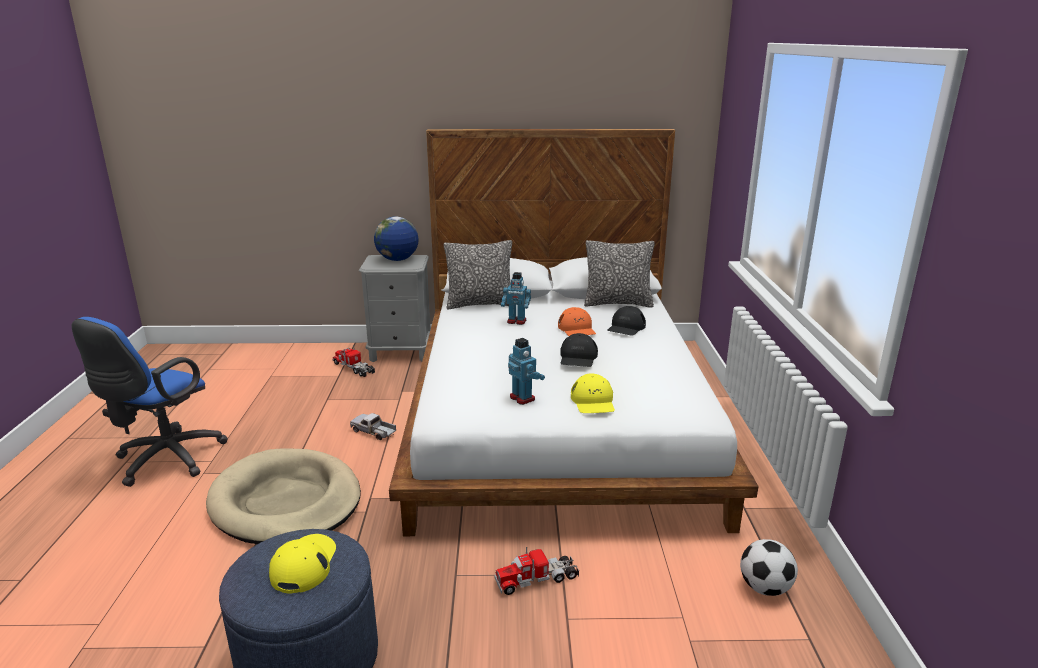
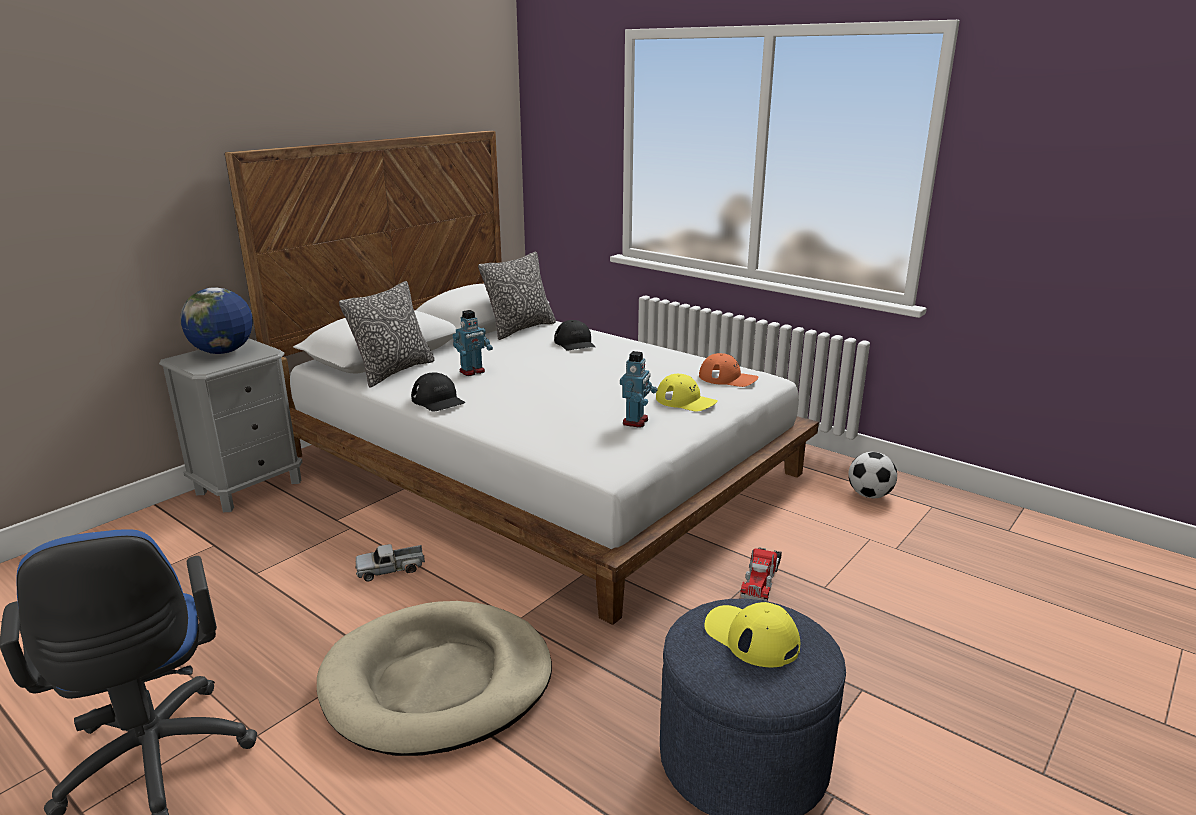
camera: 50 degrees left, 0 degrees up
(354, 368) = (218, 528): toy truck -> none
(523, 398) = (636, 422): toy robot -> toy robot turned 105 degrees clockwise
(577, 329) = (542, 358): orange cap -> orange cap (728, 378)
(578, 357) = (599, 377): black cap -> black cap (438, 400)

